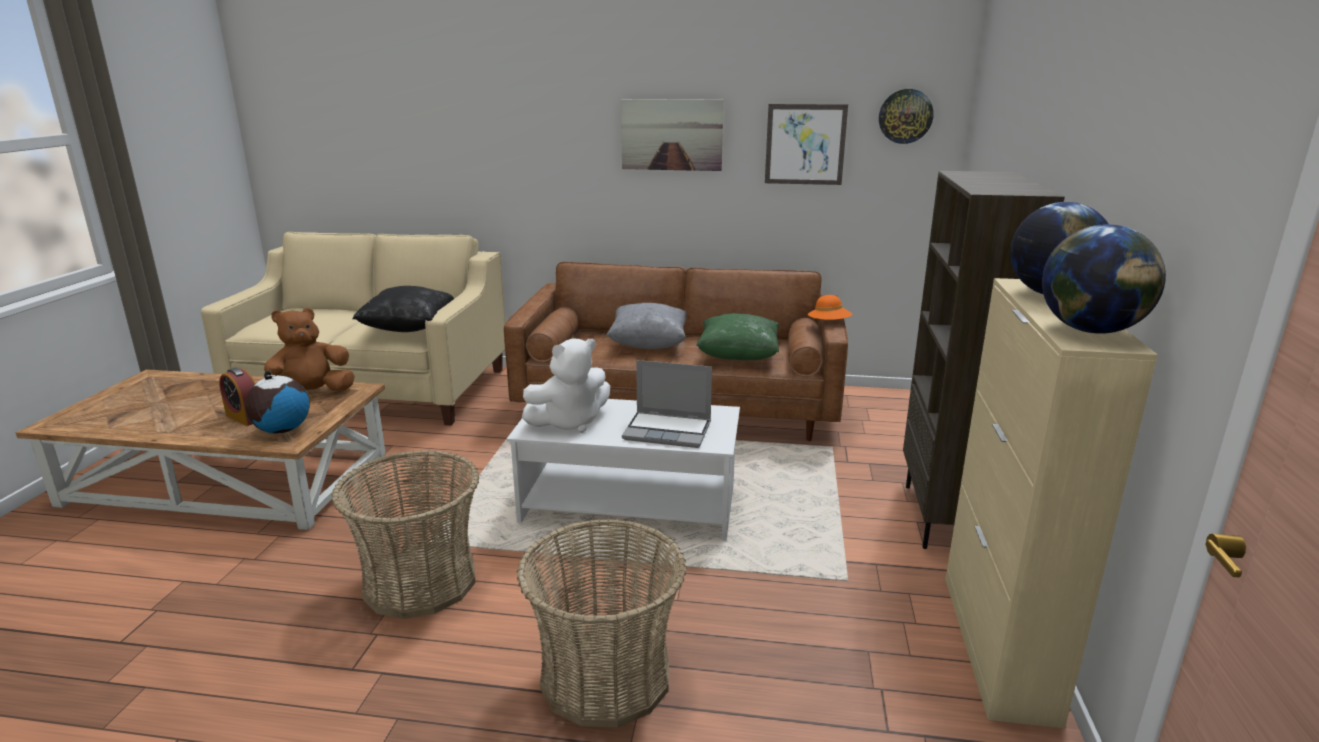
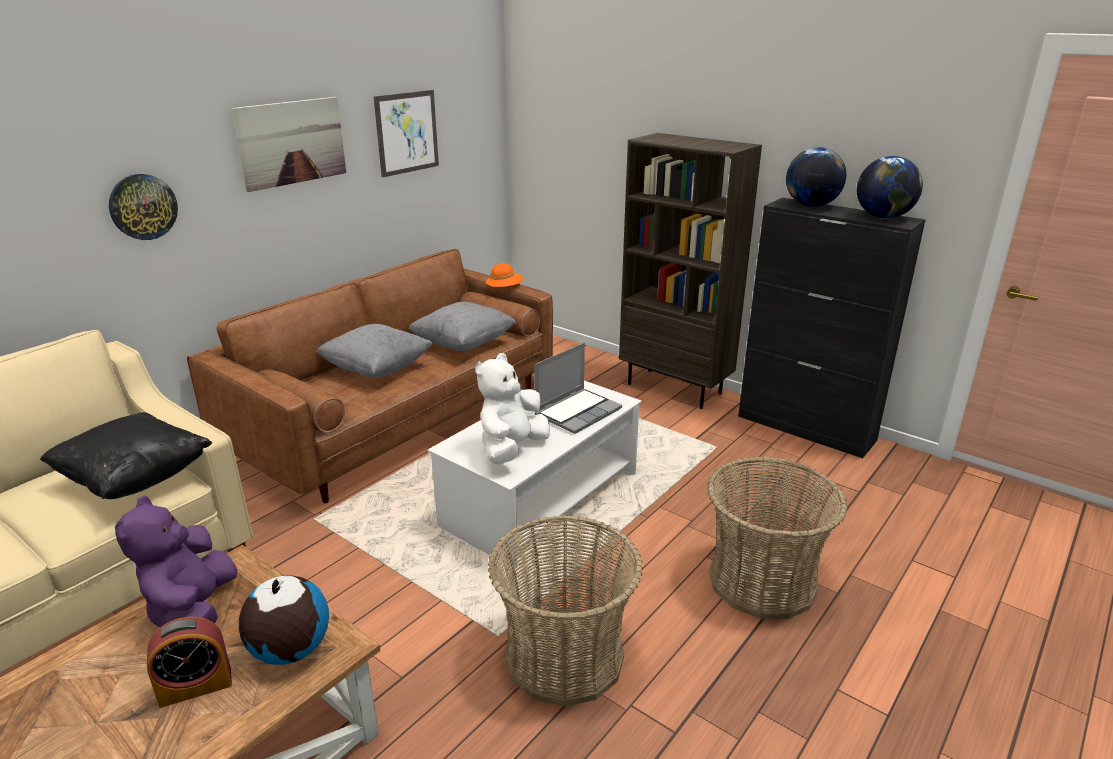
camera: 60 degrees left, 5 degrees up
(310, 394) = (193, 611): brown plush toy -> purple plush toy
(570, 422) = (511, 449): white plush toy -> white plush toy turned 150 degrees counterclockwise
(738, 357) = (463, 345): green pillow -> grey pillow
(905, 116) = (470, 95): wall clock -> wall clock (143, 207)
(997, 645) = (806, 428): beige cabinet -> black cabinet

